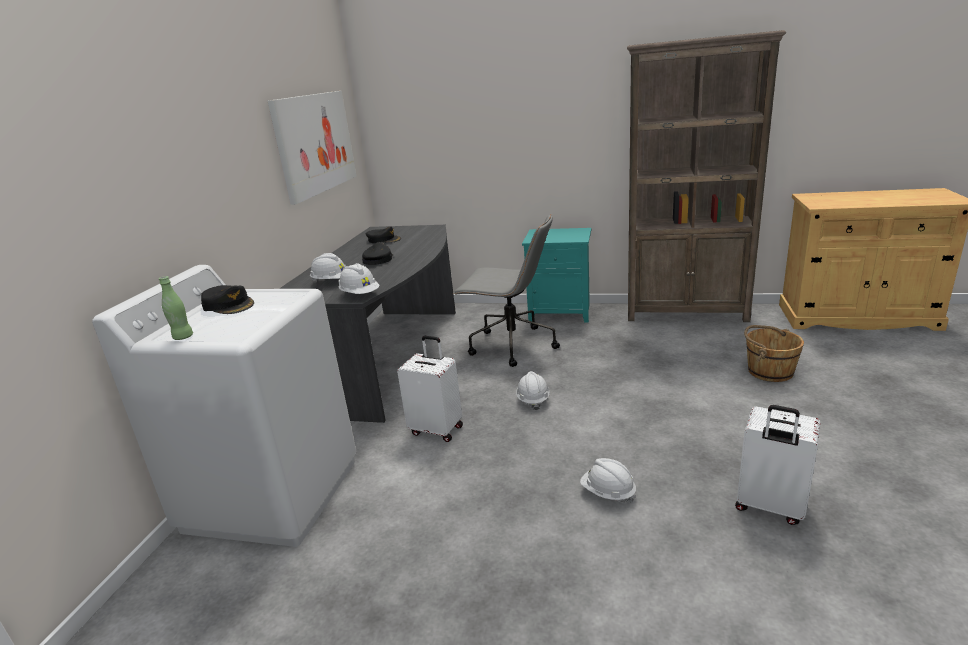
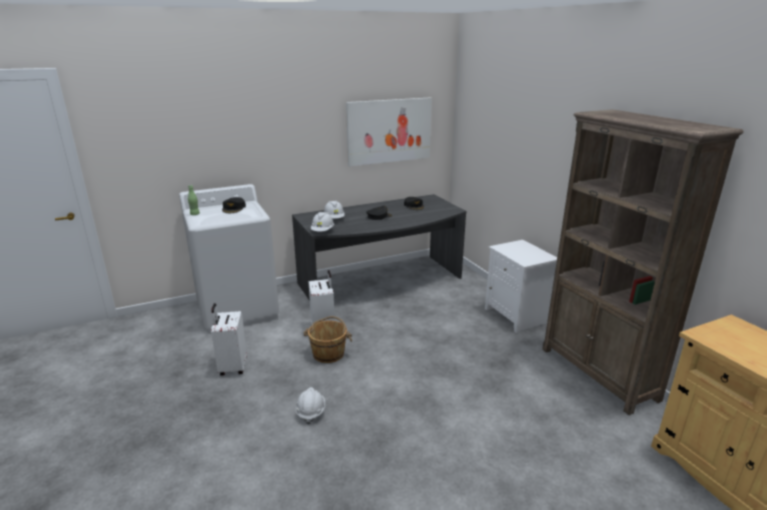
camera: 50 degrees right, 0 degrees up
(511, 346) = (442, 315): grey office chair -> none
(532, 400) = (384, 349): white hard hat -> none
(561, 312) = (516, 316): turquoise nightstand -> white nightstand
(769, 371) = (543, 448): brown bucket -> brown bucket (328, 353)
(769, 507) = (345, 488): white suitcase -> white suitcase (232, 367)

